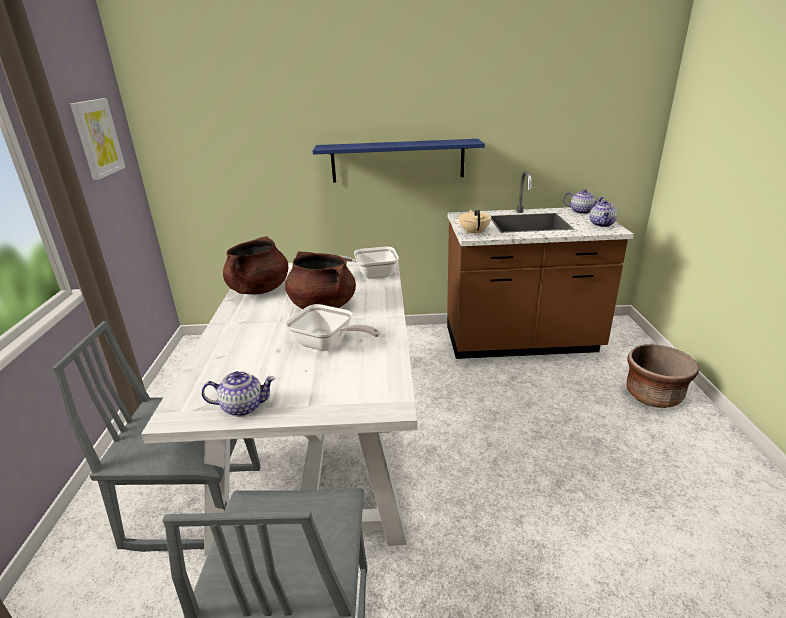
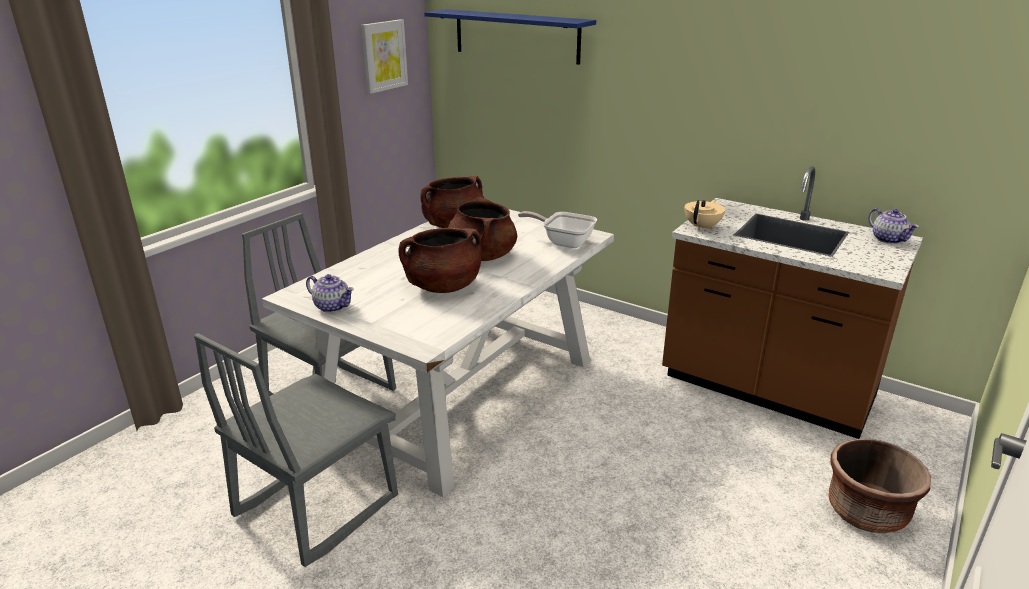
camera: 35 degrees right, 0 degrees up
(327, 344) = (443, 287): frying pan -> brown cooking pot
(397, 161) = (668, 123): blue shelf -> blue shelf (516, 36)
(602, 224) = (882, 261): teapot -> none

